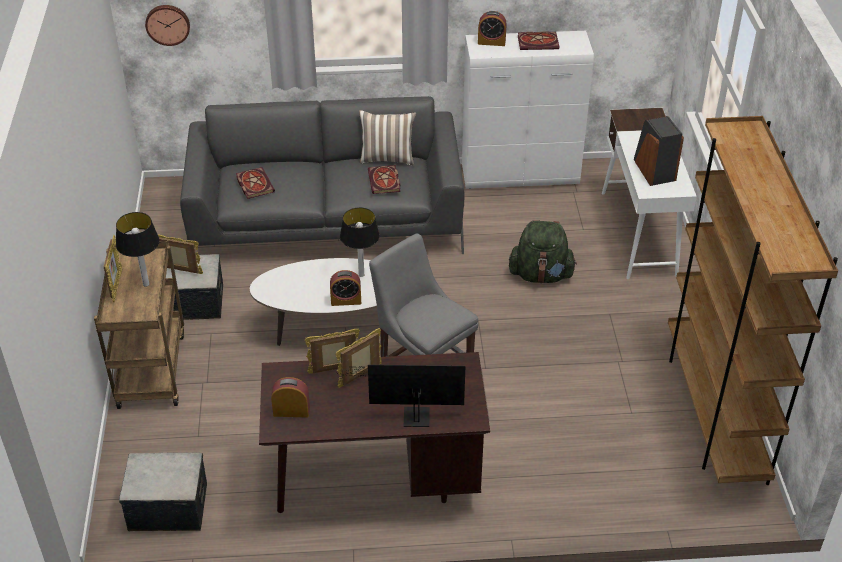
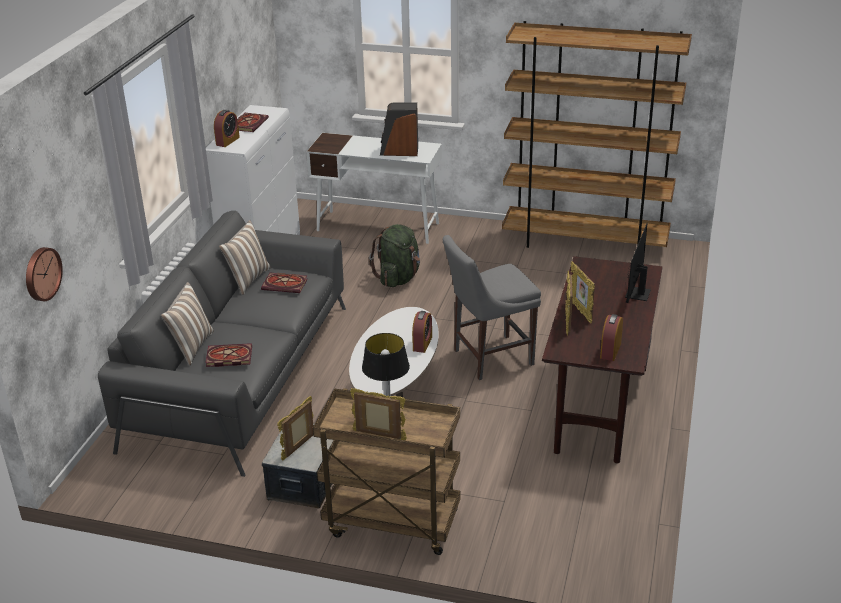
camera: 70 degrees left, 10 degrees down
(168, 507) = (590, 532): storage box -> none
(267, 161) = (191, 347): none -> pillow
(361, 274) = (391, 330): table lamp -> none

